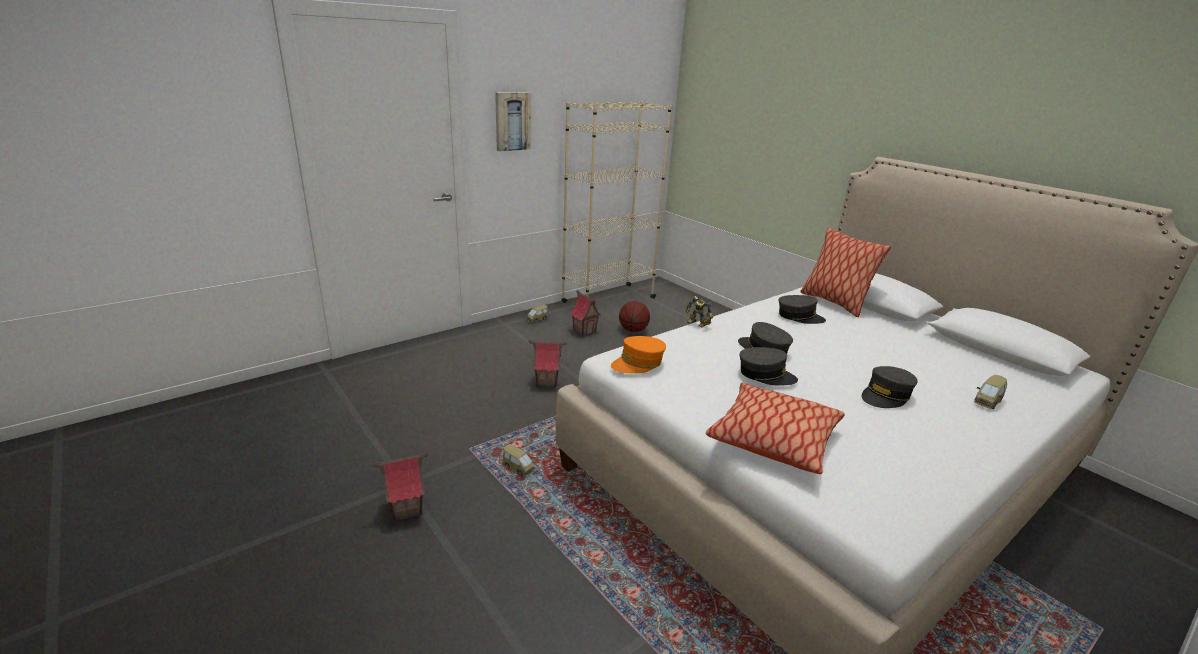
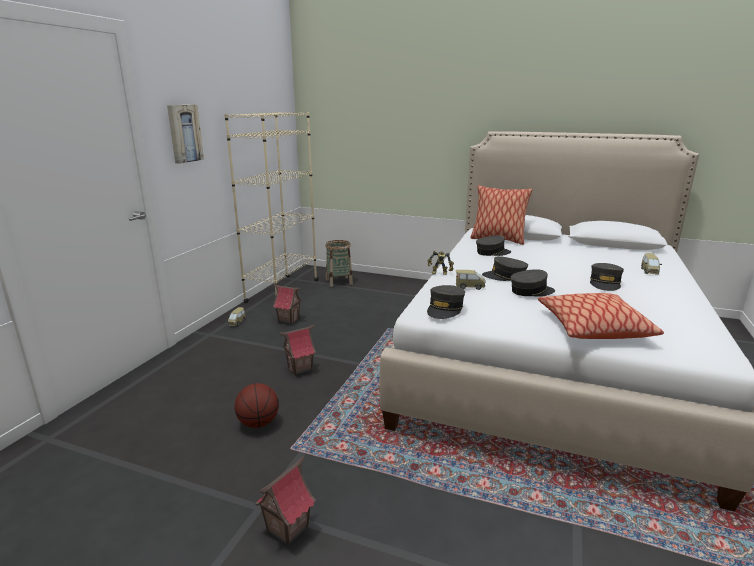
camera: 30 degrees left, 5 degrees down
(518, 468) = (351, 446): toy car -> toy car (469, 287)
(633, 330) = (327, 308): basketball -> basketball (258, 423)
(638, 363) = (445, 309): orange cap -> grey cap
(675, 305) = (339, 282): none -> basket

